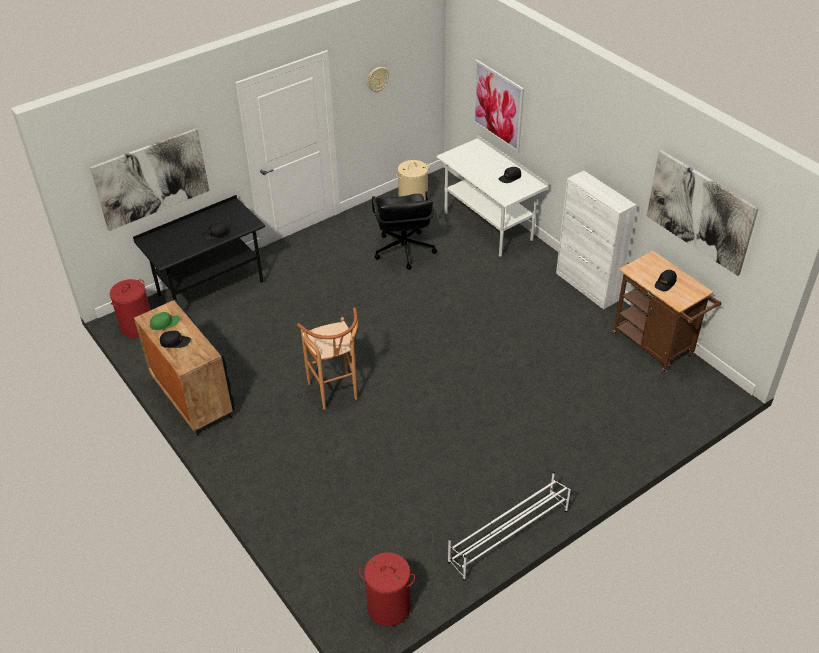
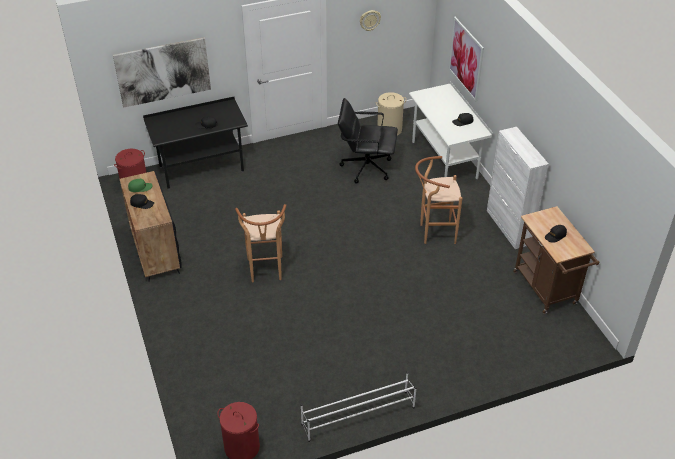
camera: 15 degrees right, 0 degrees up
(403, 251) = (366, 167): black office chair -> black office chair turned 90 degrees clockwise
(508, 310) = (433, 233): none -> brown stool
(700, 211) = (591, 179): picture -> none

